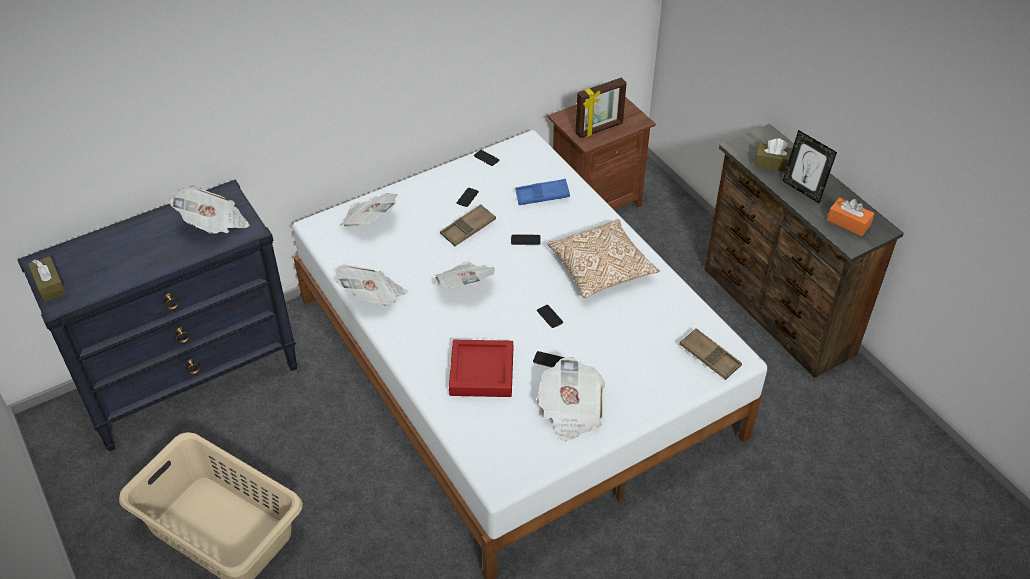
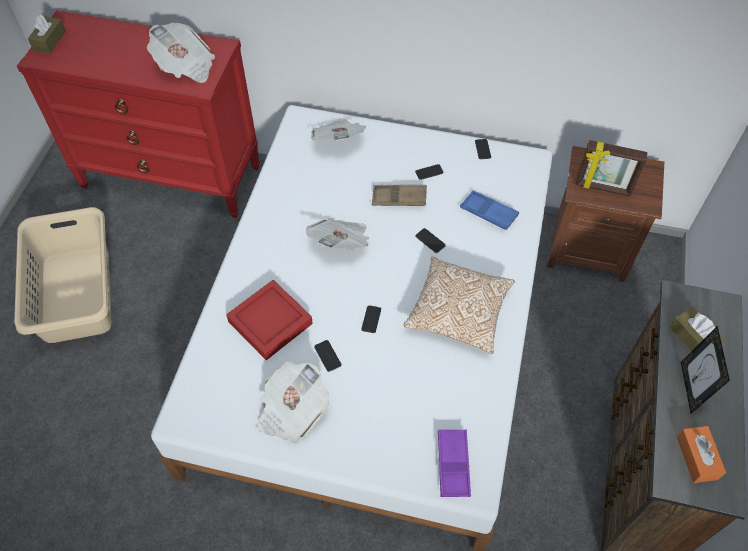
camera: 45 degrees right, 10 degrees up
(192, 380) = (172, 176): black dresser -> red dresser
(374, 297) = (271, 202): newspaper -> none
(709, 357) = (453, 464): brown tray -> purple tray

